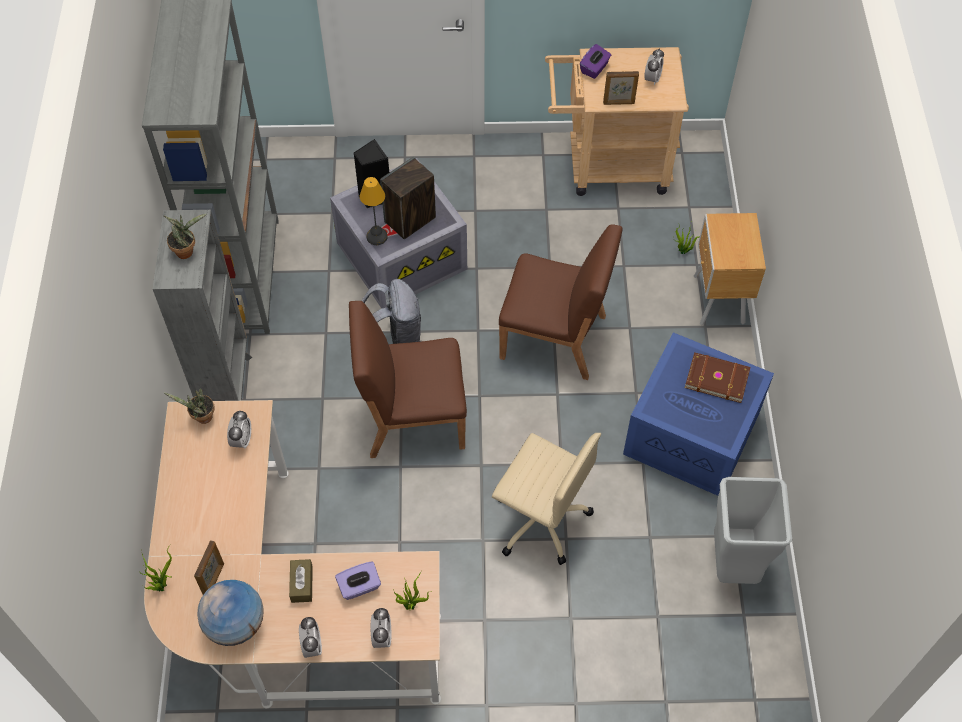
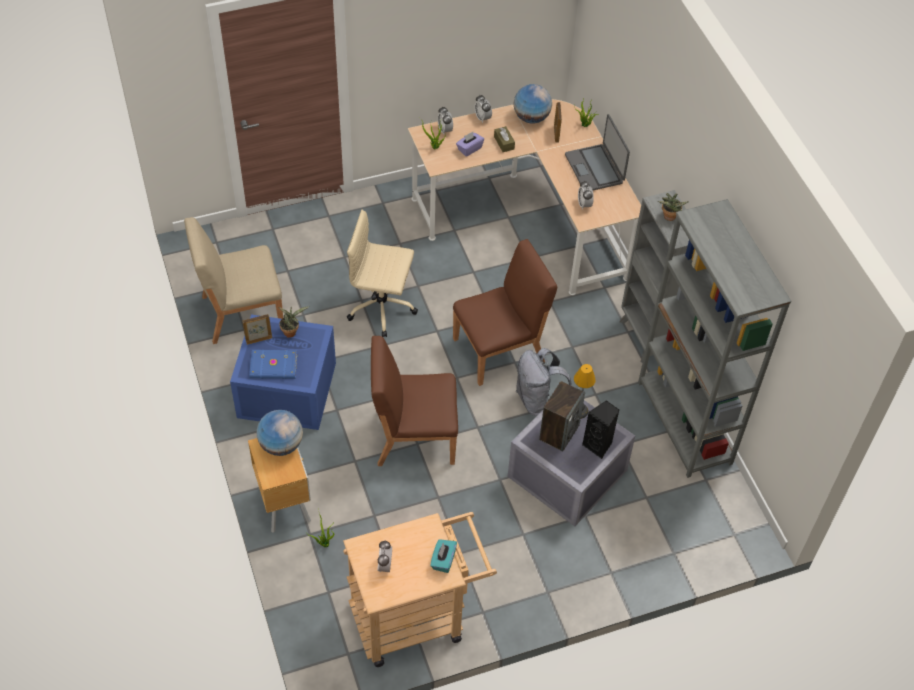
camera: 160 degrees right, 5 degrees down
(193, 497) = (595, 169): none -> laptop
(201, 418) = (618, 210): potted plant -> potted plant (291, 331)
(594, 69) = (443, 560): purple tissue box -> turquoise tissue box
(619, 103) = (409, 528): picture frame -> picture frame (258, 339)
(716, 378) = (274, 367): brown book -> blue book
(728, 254) = (281, 445): none -> globe
(733, 563) = (241, 312): grey trash can -> beige chair

